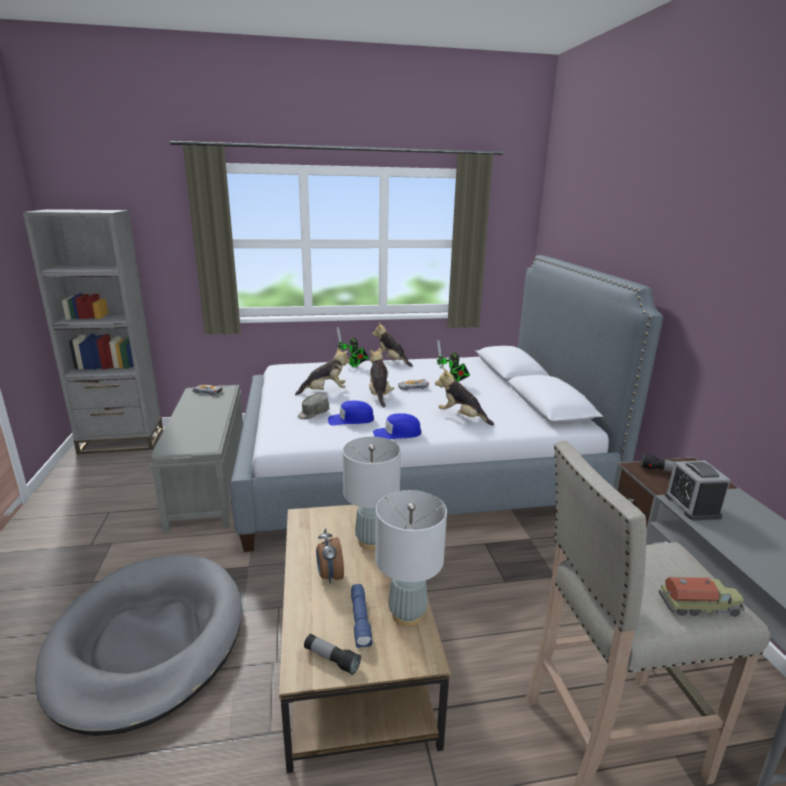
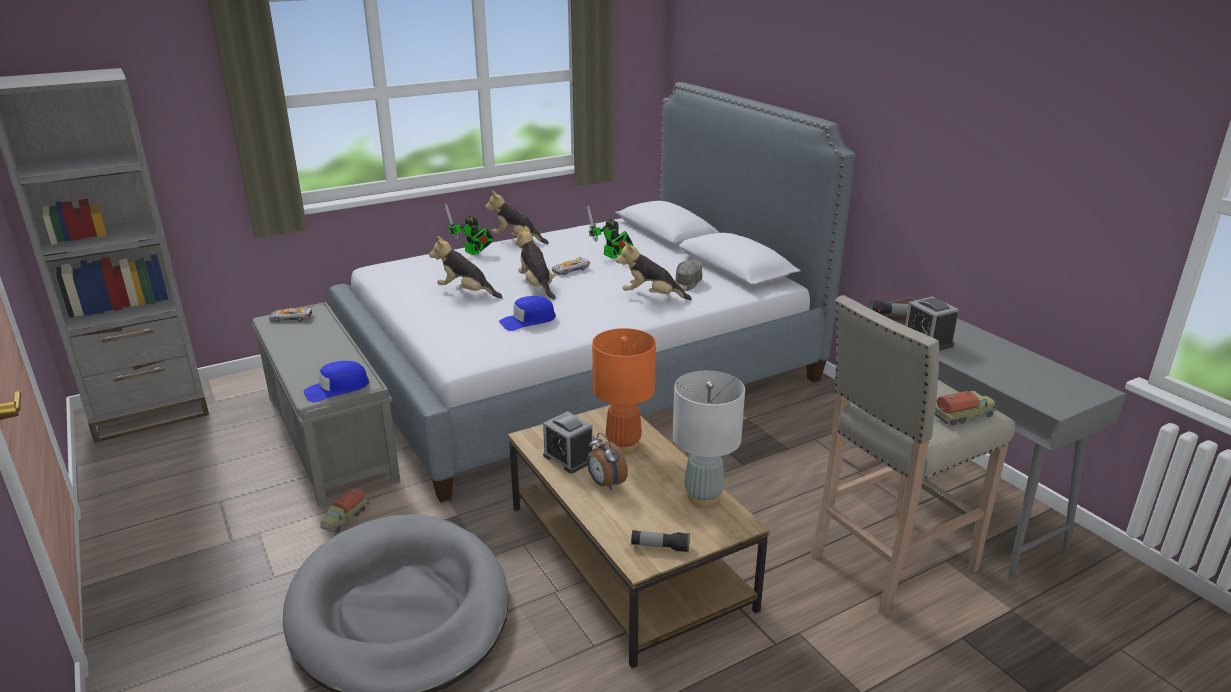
camera: 20 degrees left, 5 degrees up
(172, 547) = (345, 518): none -> toy truck
(313, 413) = (476, 321): grey cap -> grey cap (687, 283)
(317, 542) = (568, 458): none -> alarm clock
(325, 392) = (466, 292): plush toy -> plush toy turned 120 degrees counterclockwise
(361, 621) = (664, 512): blue flashlight -> none
(371, 541) = (623, 444): grey table lamp -> orange table lamp
(397, 434) = (593, 327): blue cap -> blue cap (337, 388)

